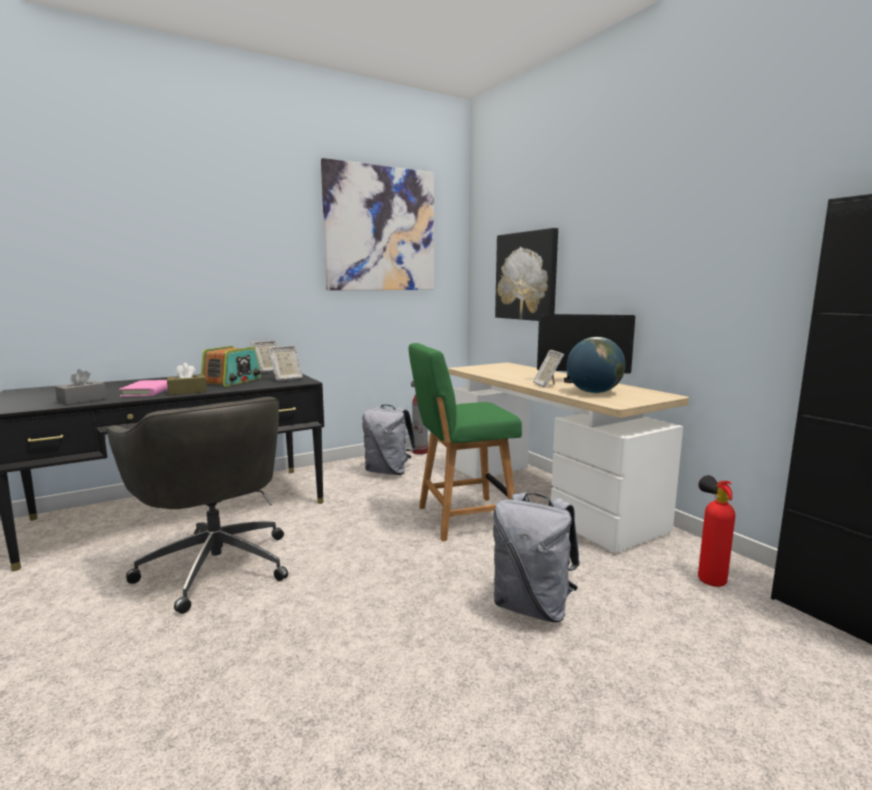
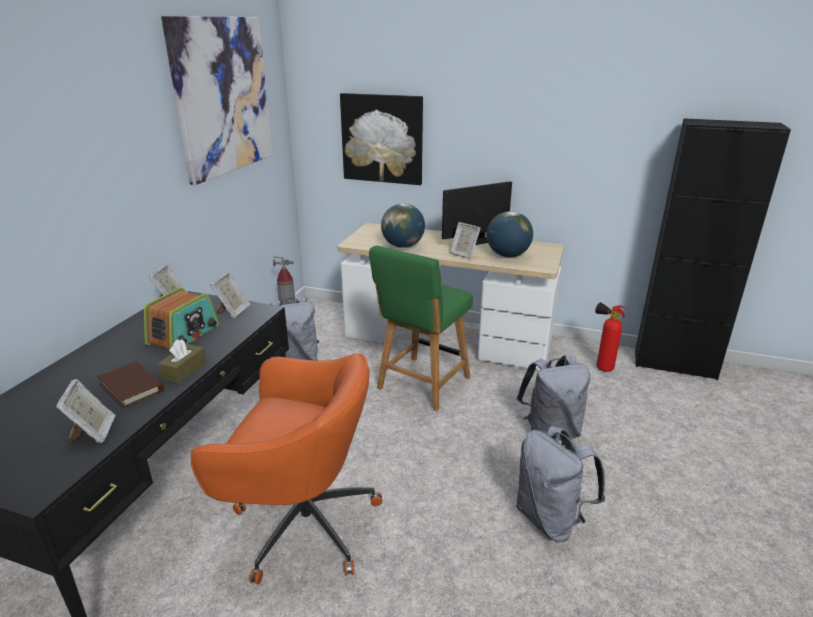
camera: 40 degrees left, 15 degrees up
(82, 400) = (94, 433): grey tissue box -> picture frame
(148, 391) = (132, 387): pink book -> brown book
(216, 564) = (301, 523): grey office chair -> orange office chair
(232, 381) = (184, 335): radio -> radio turned 45 degrees clockwise
(399, 679) = (551, 519): none -> grey backpack
(502, 374) = (403, 246): none -> globe

